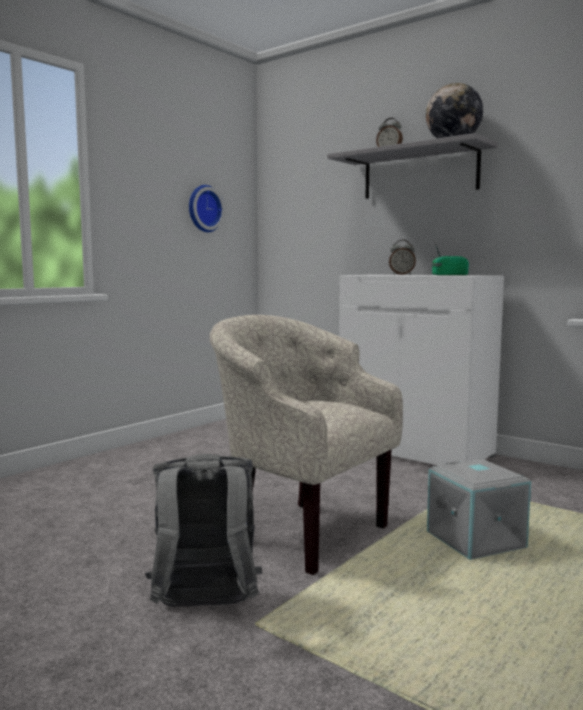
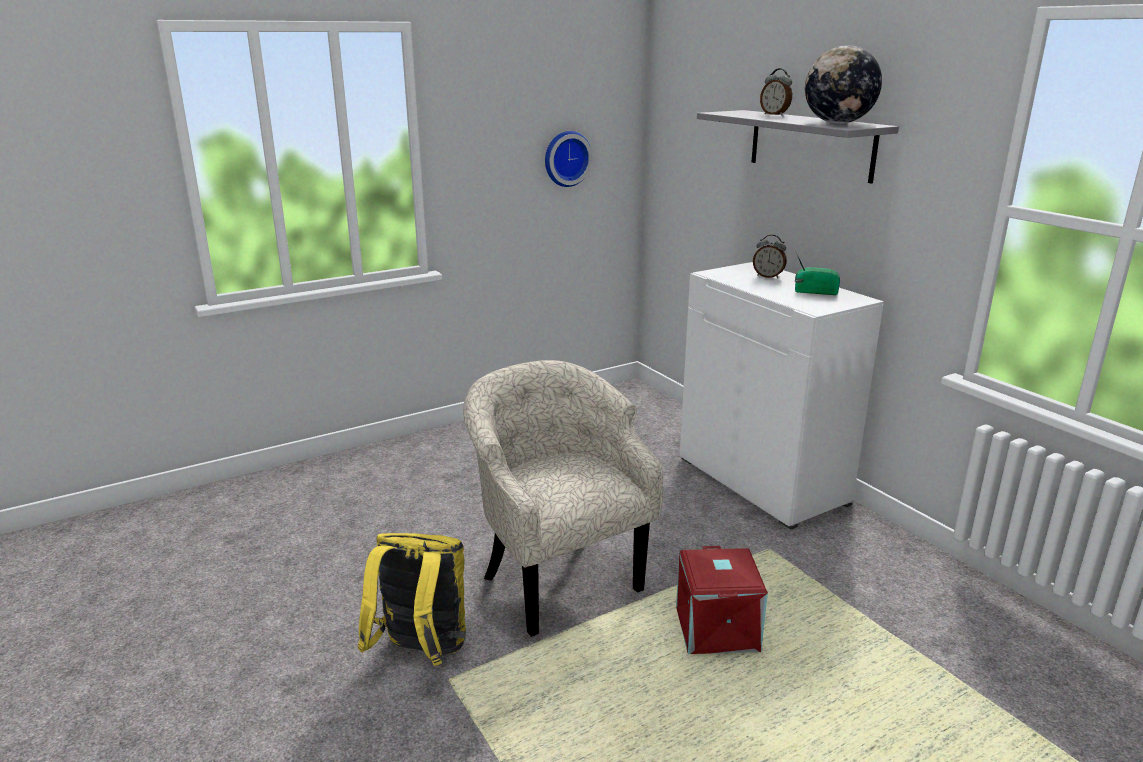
camera: 20 degrees right, 15 degrees up
(205, 609) = (421, 653): grey backpack -> yellow backpack
(477, 541) = (718, 630): grey storage box -> red storage box

